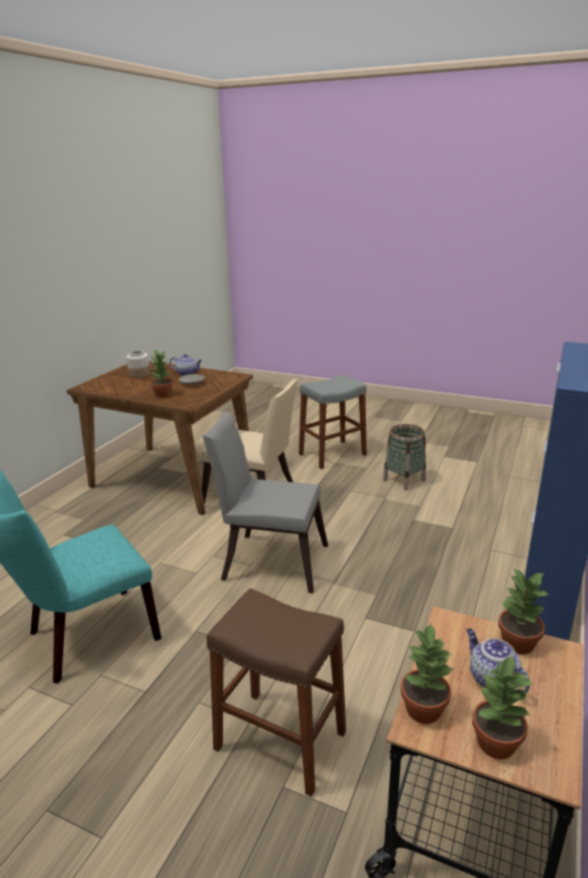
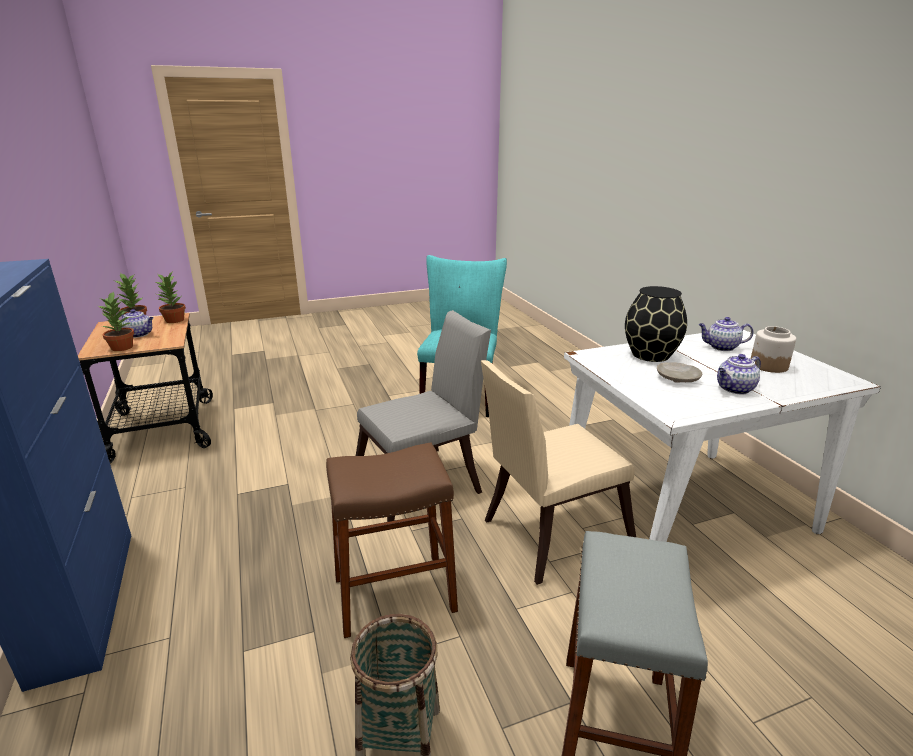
camera: 135 degrees right, 0 degrees up
(121, 385) = (721, 347): none -> teapot
(163, 394) = (651, 355): potted plant -> black vase
(174, 478) = (682, 510): brown dining table -> white dining table
(280, 740) = (290, 411): brown stool -> brown stool (394, 594)

